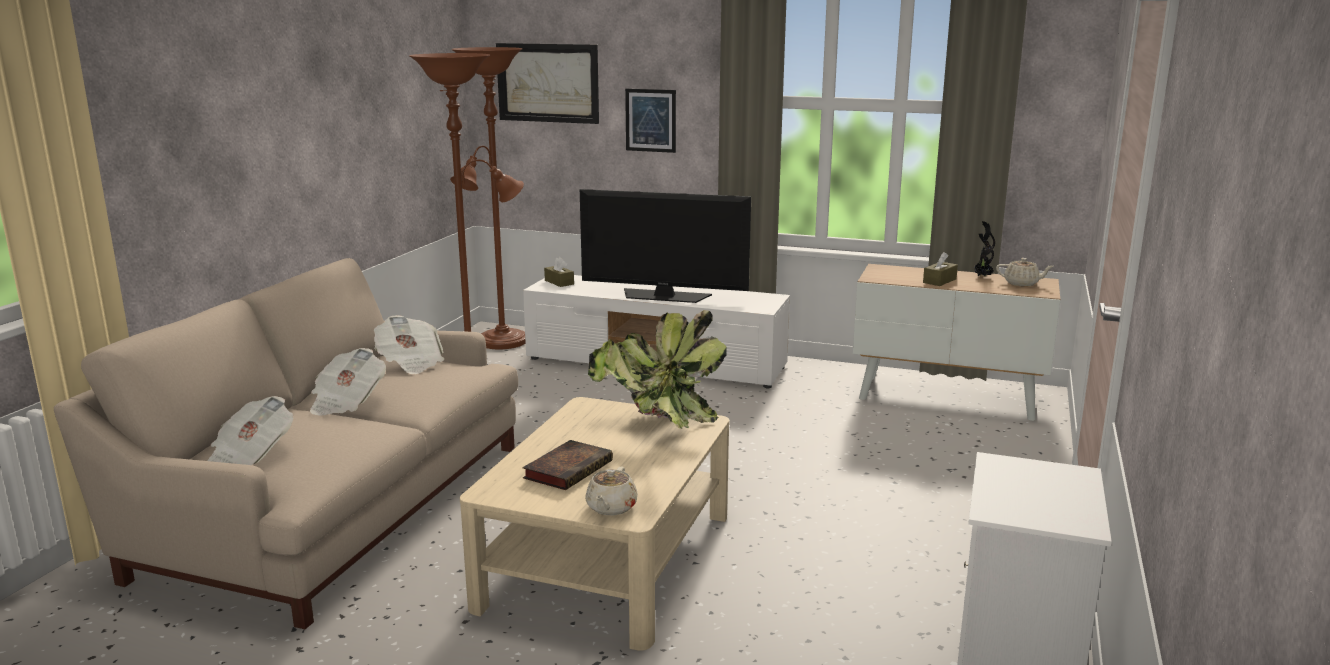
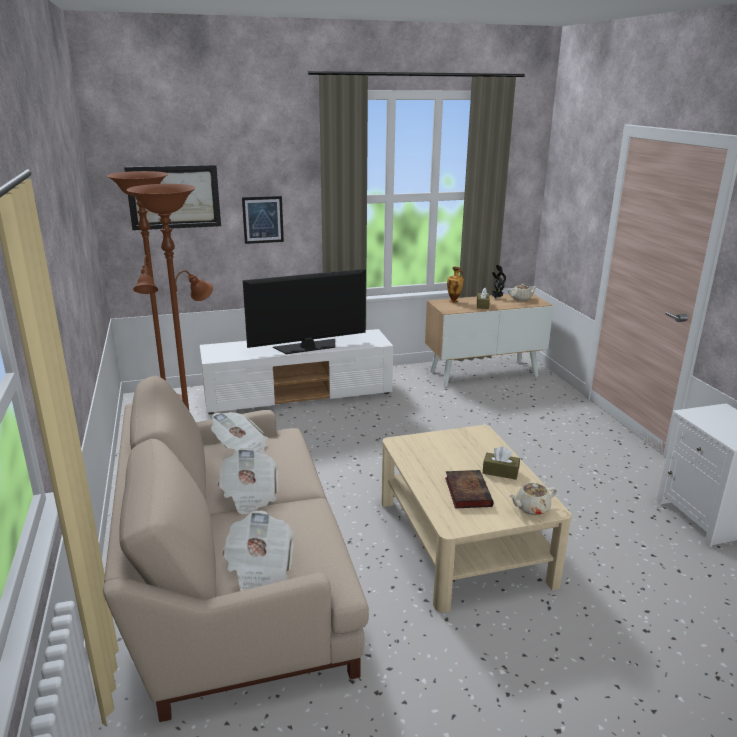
camera: 35 degrees left, 5 degrees up
(559, 282) = (218, 351): brown tissue box -> brown tissue box (500, 472)
(611, 508) = (531, 508): beige teapot -> beige teapot turned 90 degrees clockwise
(658, 424) = (460, 442): potted plant -> none
(905, 270) = (454, 301): none -> vase

